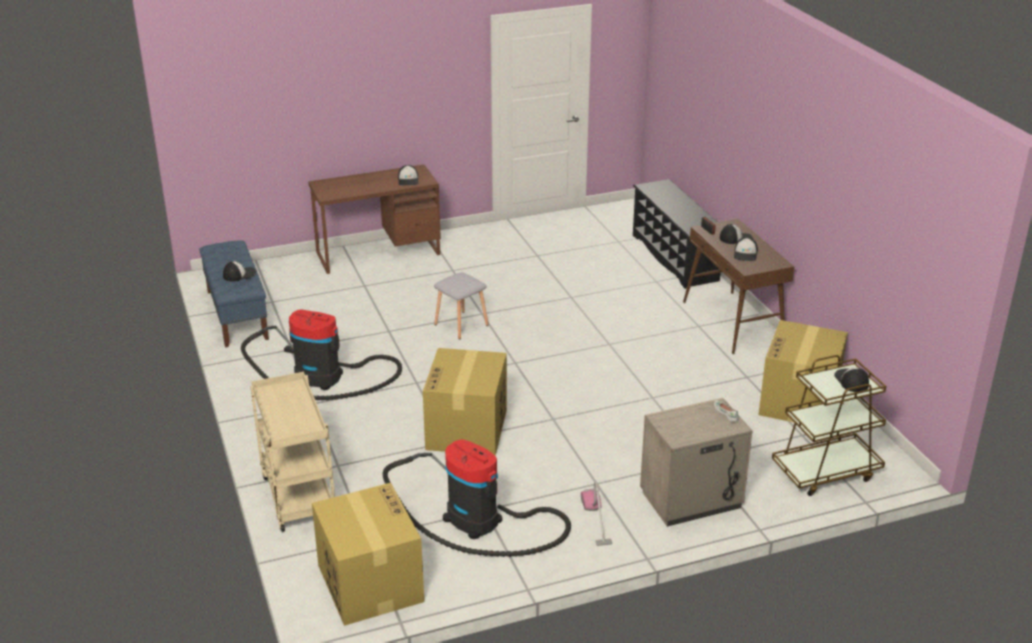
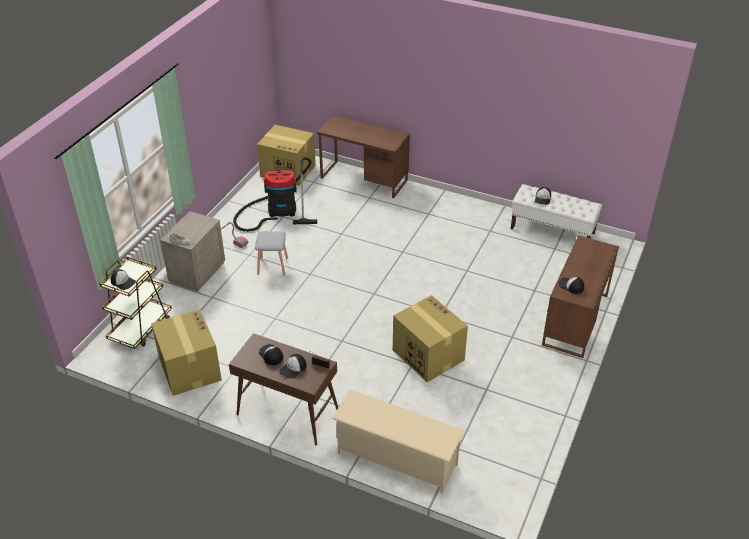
camera: 135 degrees right, 10 degrees up
(237, 315) = (552, 231): blue bench -> white bench
(297, 496) = (364, 179): beige cart -> brown desk
(324, 378) = (447, 227): vacuum cleaner -> none
(461, 325) = (438, 299): grey stool -> grey stool (272, 265)
(467, 430) = (341, 243): cardboard box -> cardboard box (427, 354)
(675, 258) = (396, 459): black shoe rack -> beige shoe rack

